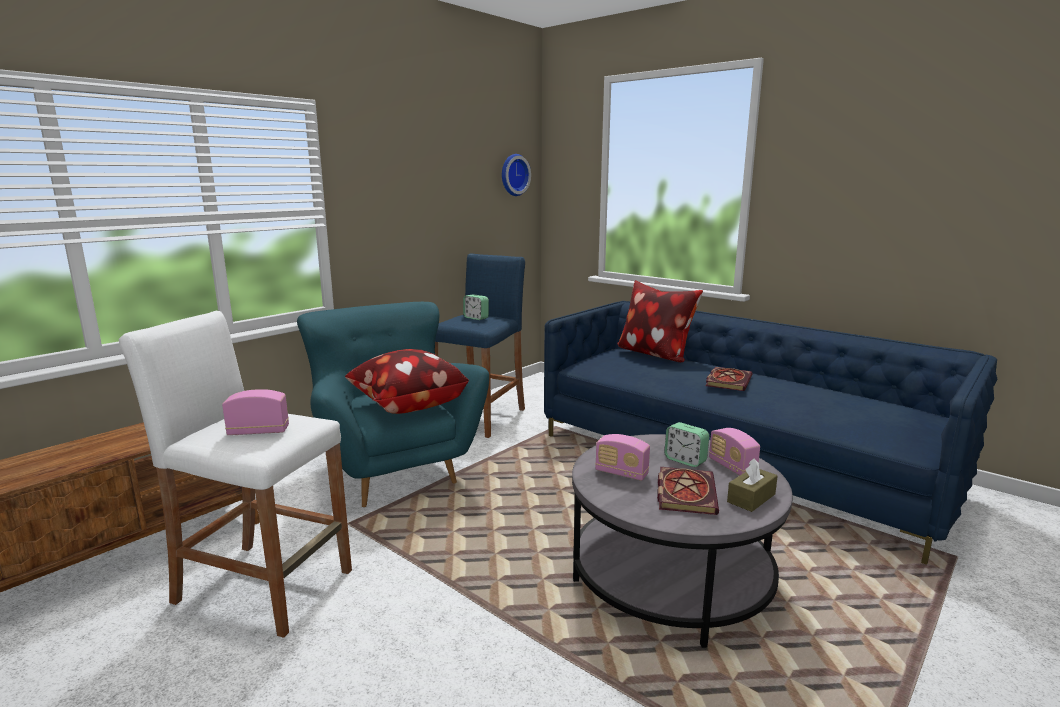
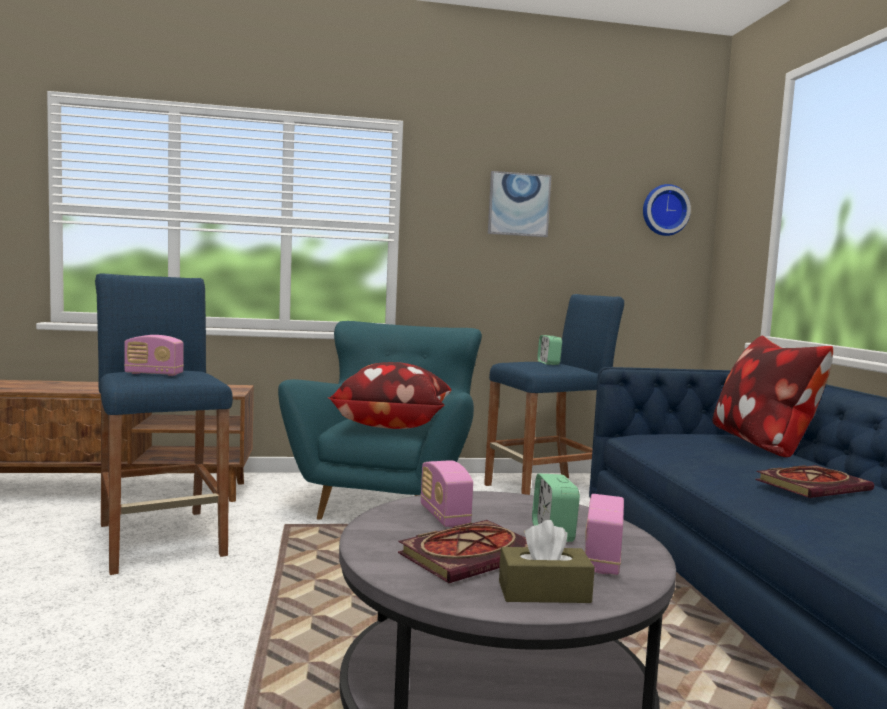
camera: 40 degrees right, 10 degrees down
(258, 431) = (154, 374): radio -> radio turned 150 degrees clockwise
(264, 586) = (161, 540): white stool -> blue stool
(418, 178) = (518, 204): none -> picture

